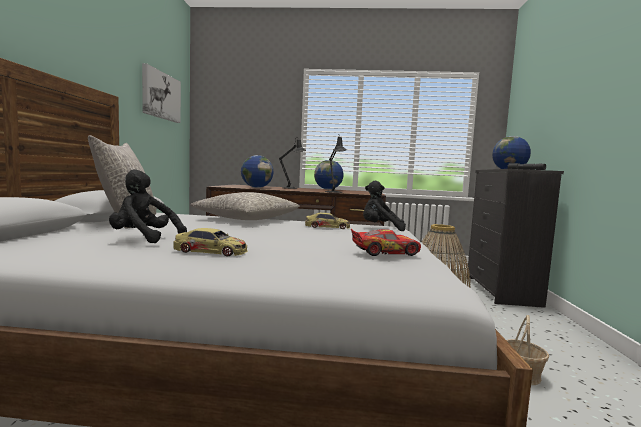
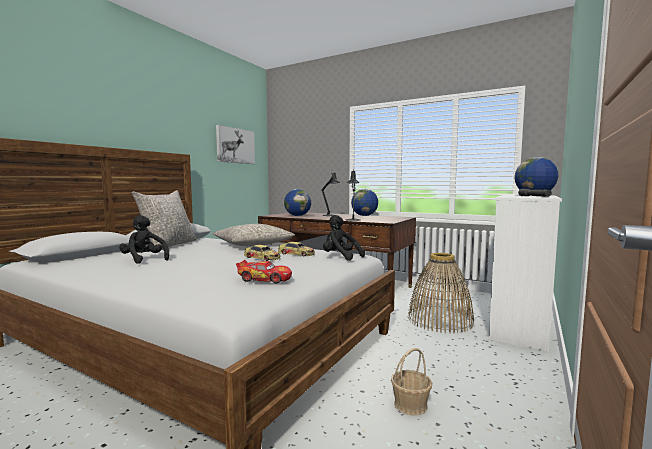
camera: 25 degrees right, 0 degrees up
(211, 251) = (158, 271): toy car -> toy car (262, 258)
(501, 291) = (518, 328): black dresser -> white dresser

